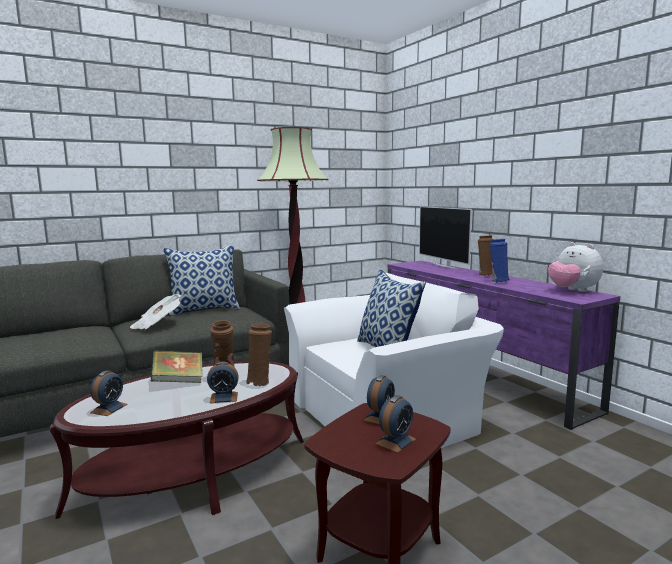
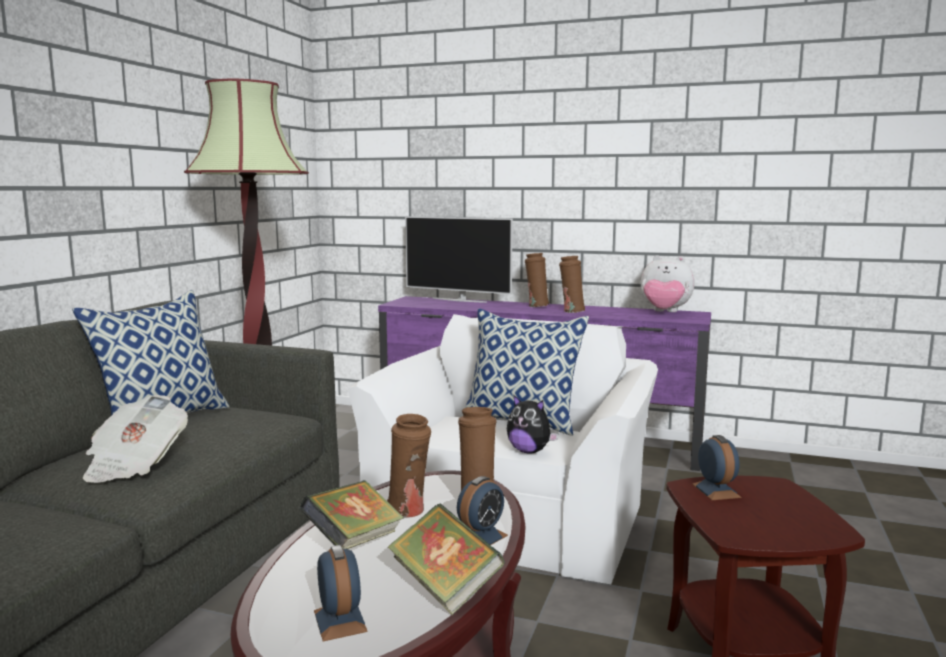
camera: 40 degrees left, 0 degrees up
(165, 411) = (445, 586): none -> book
(354, 367) = (529, 451): none -> plush toy
(395, 441) = (784, 508): alarm clock -> none
(498, 281) = (571, 311): blue vase -> brown vase

